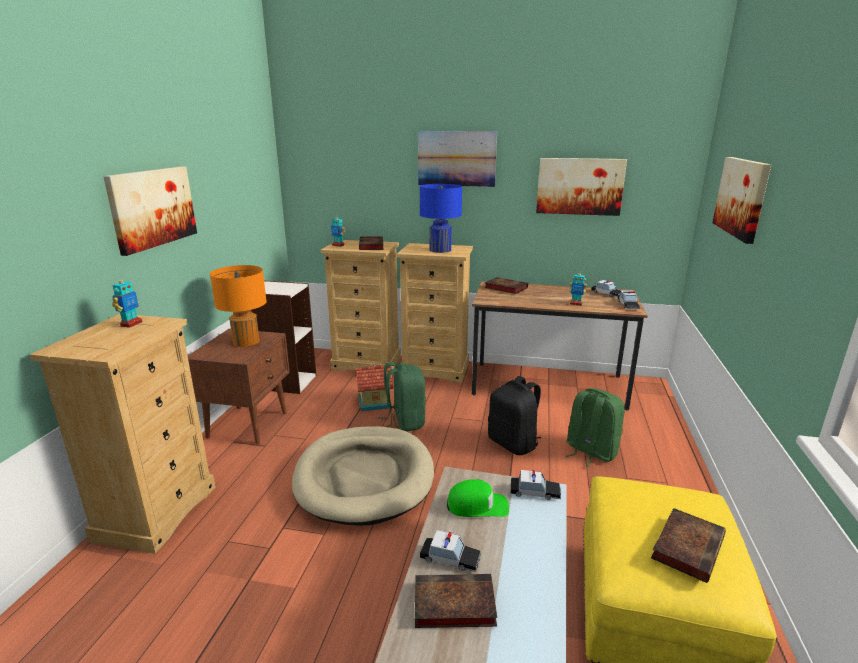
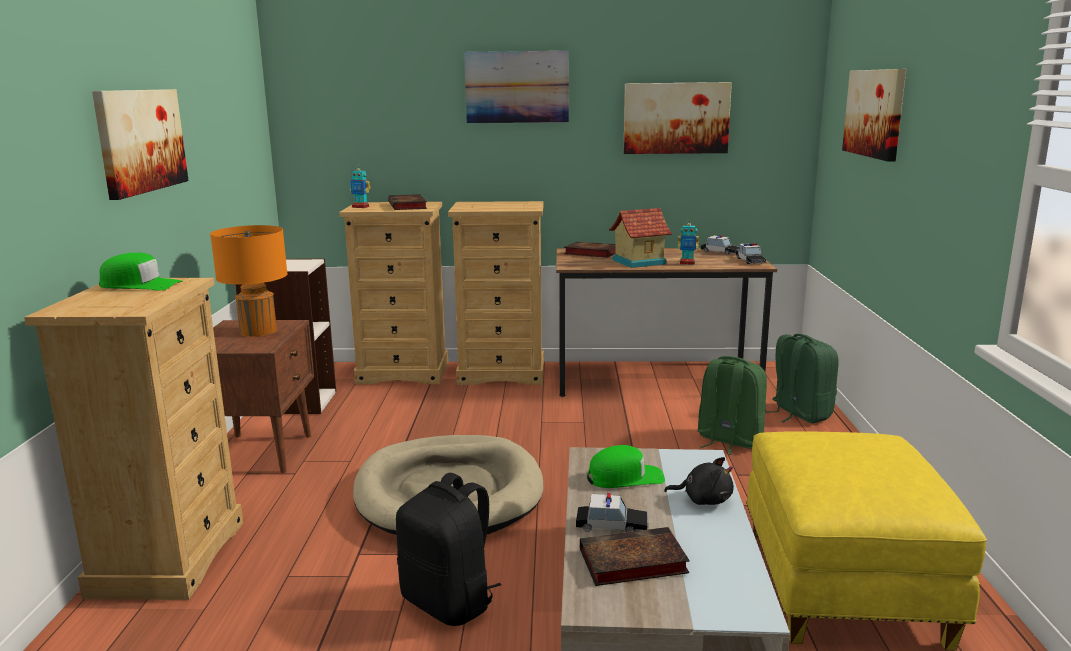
camera: 10 degrees left, 5 degrees down
(131, 324) = (140, 285): toy robot -> green cap
(374, 401) = (430, 414): toy house -> toy house (638, 262)
(404, 421) = (480, 431): green backpack -> green backpack (799, 414)
(440, 250) = (504, 206): blue table lamp -> none
(513, 444) = (631, 441): black backpack -> black backpack (449, 603)
(534, 539) = (704, 500): none -> black plush toy
(535, 492) = (689, 459): toy car -> none
(687, 546) = (879, 473): book -> none

